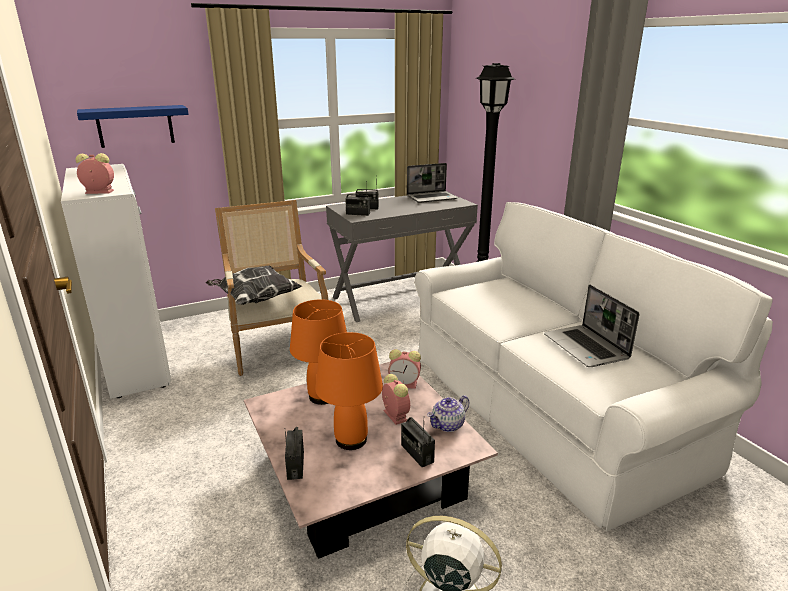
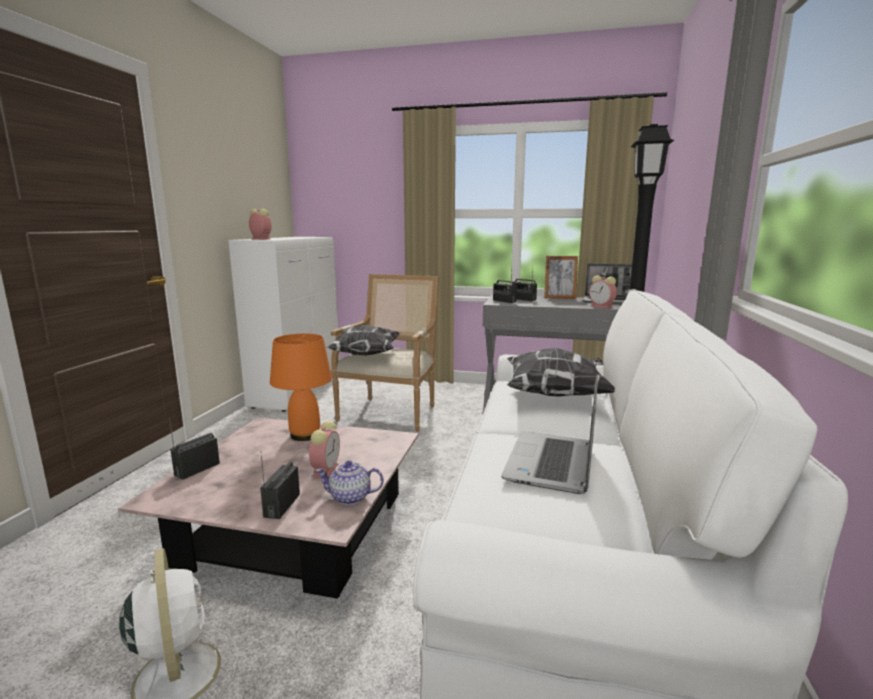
camera: 40 degrees right, 10 degrees down
(135, 126) = (347, 209): blue shelf -> none
(351, 440) = (261, 471): orange table lamp -> none
(389, 200) = (559, 298): none -> picture frame
(405, 384) = (381, 451): alarm clock -> alarm clock (602, 306)
(504, 296) = (557, 394): none -> pillow

